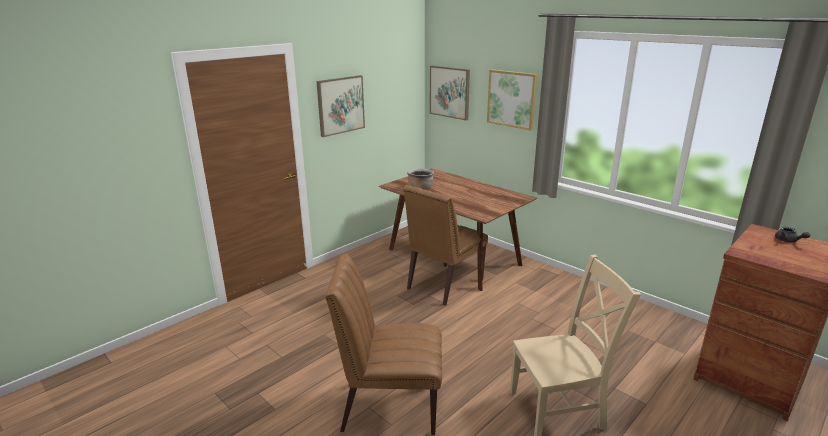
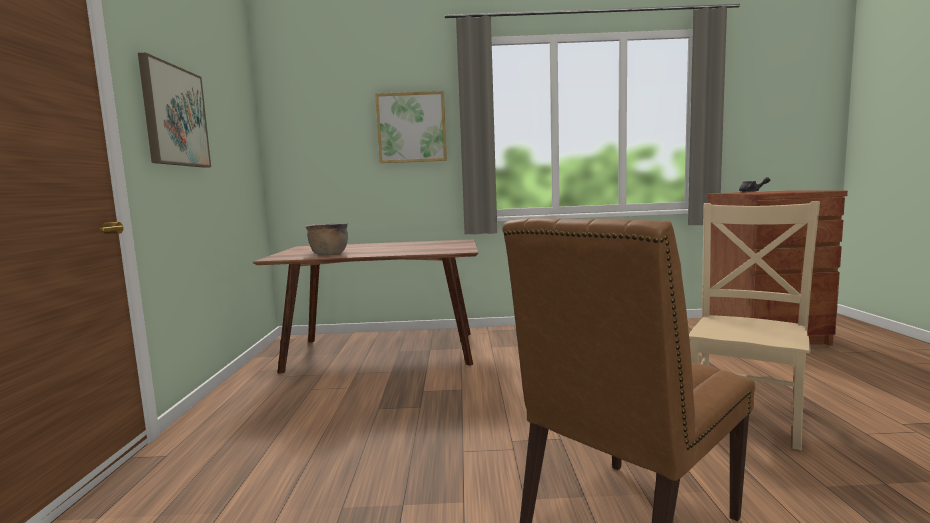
camera: 45 degrees left, 15 degrees down
(445, 284) = (420, 374): brown chair -> none
(450, 92) = (309, 134): picture -> none

